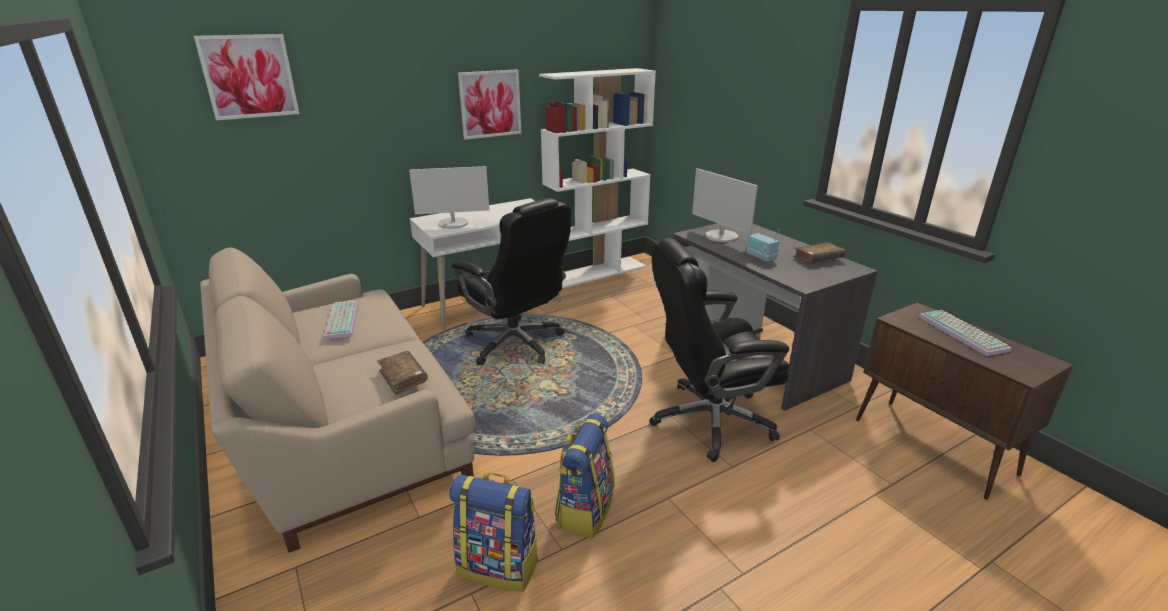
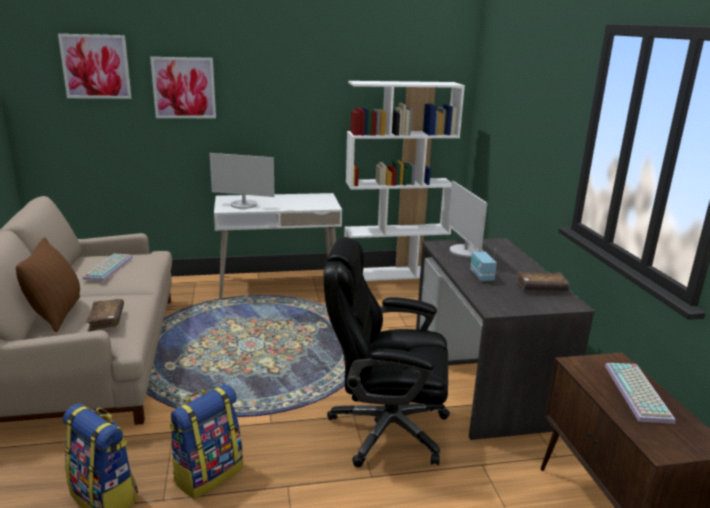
camera: 20 degrees right, 5 degrees down
(335, 384) = (57, 314): none -> brown pillow
(490, 104) = (300, 104): picture -> picture (184, 88)
(516, 344) = (270, 321): black office chair -> none

